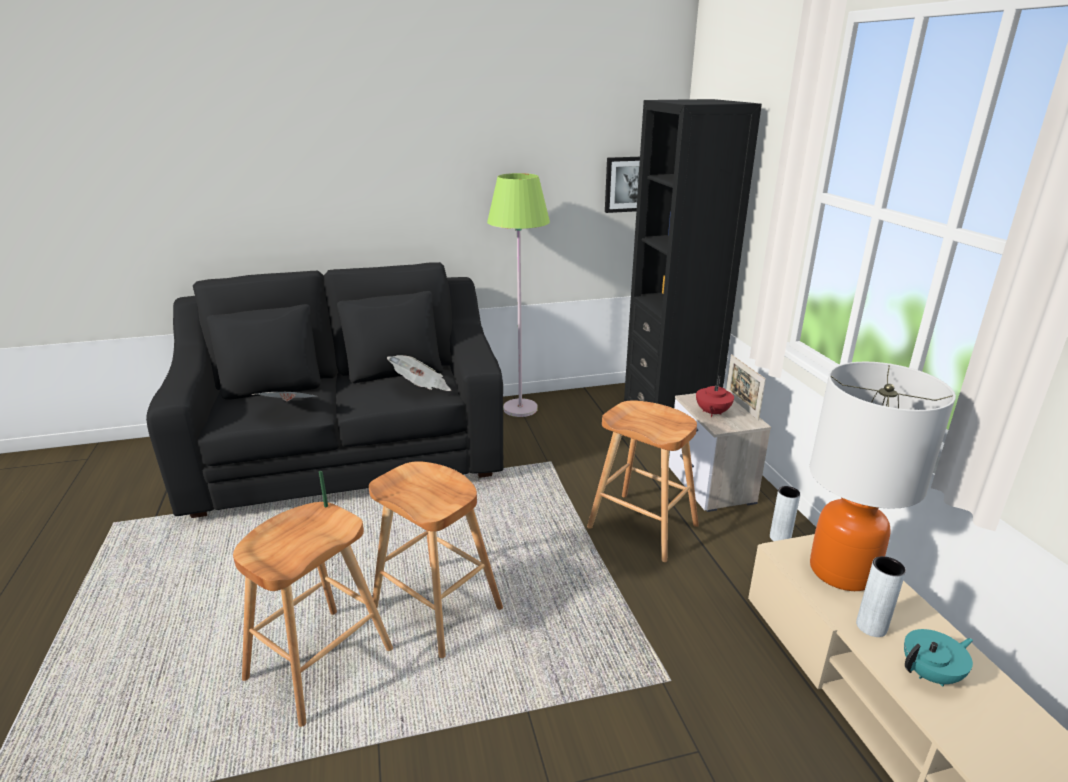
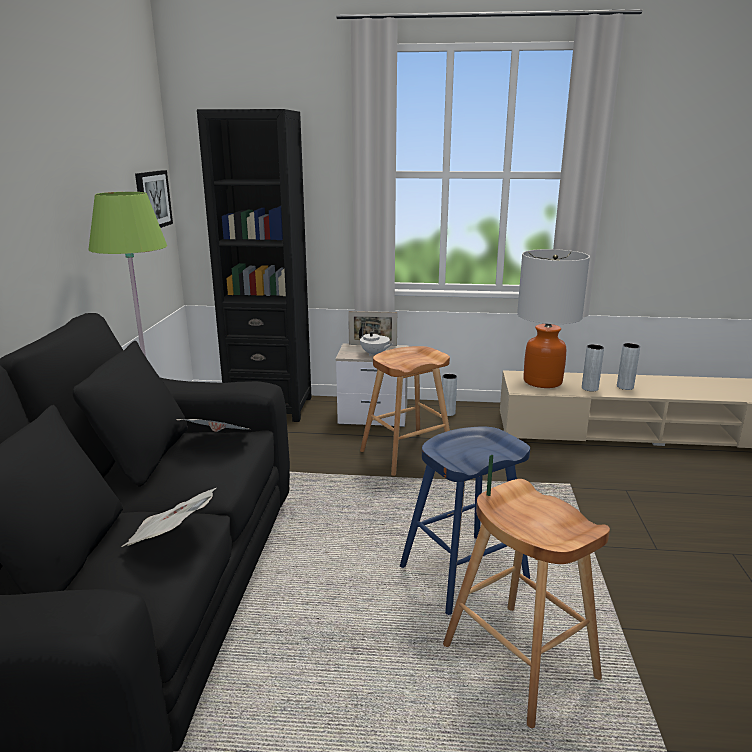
camera: 70 degrees left, 5 degrees down
(436, 607) = (463, 572): brown stool -> blue stool
(712, 413) = (374, 354): red teapot -> white teapot
(931, 674) = (625, 387): turquoise teapot -> grey vase

